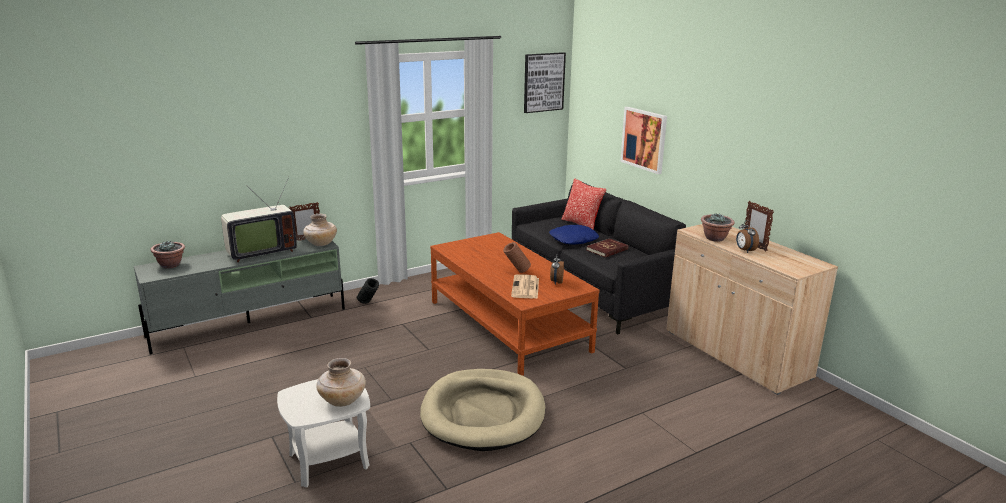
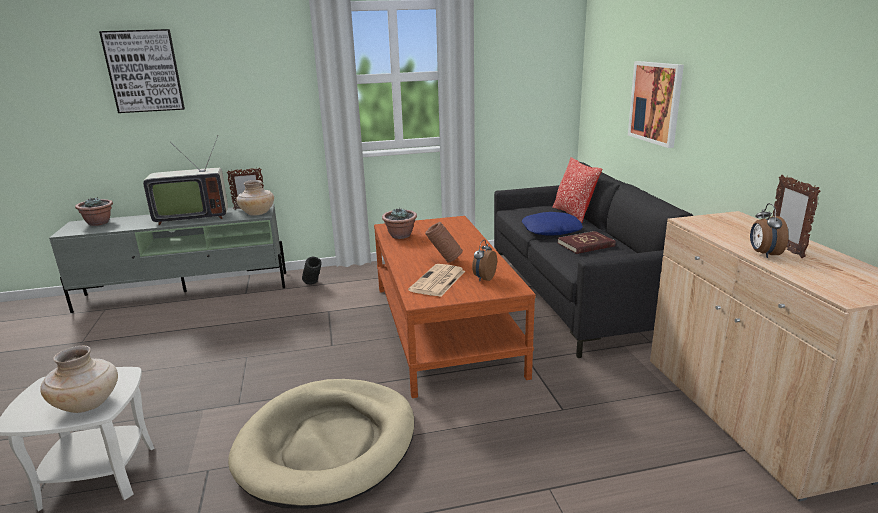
camera: 20 degrees right, 0 degrees up
(543, 82) = (546, 42): picture -> picture (144, 71)
(715, 238) = (721, 234): potted plant -> potted plant (400, 236)

